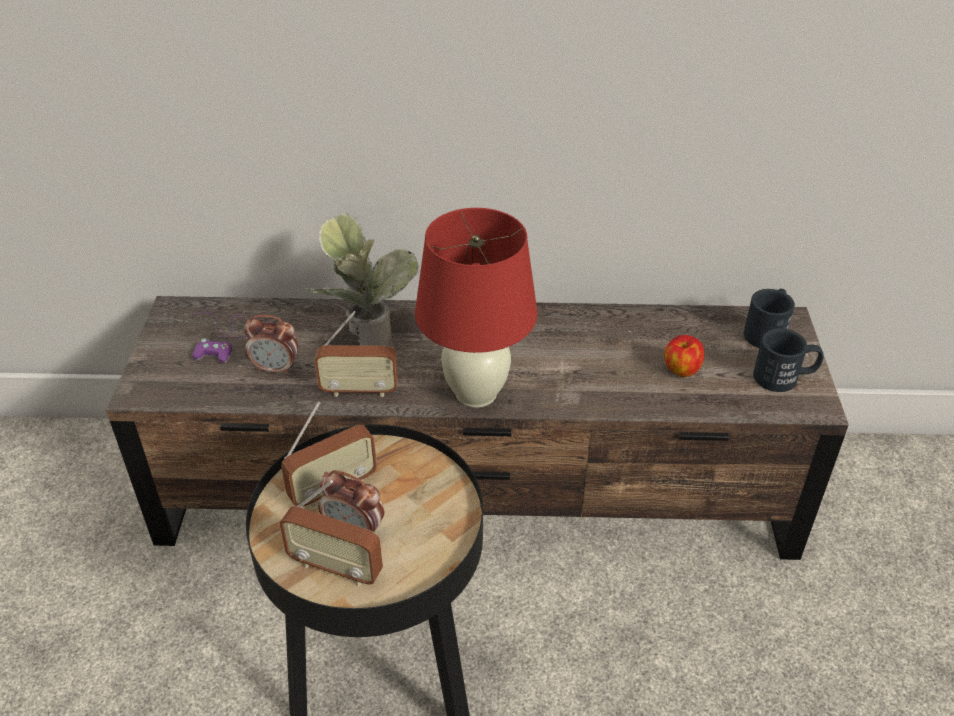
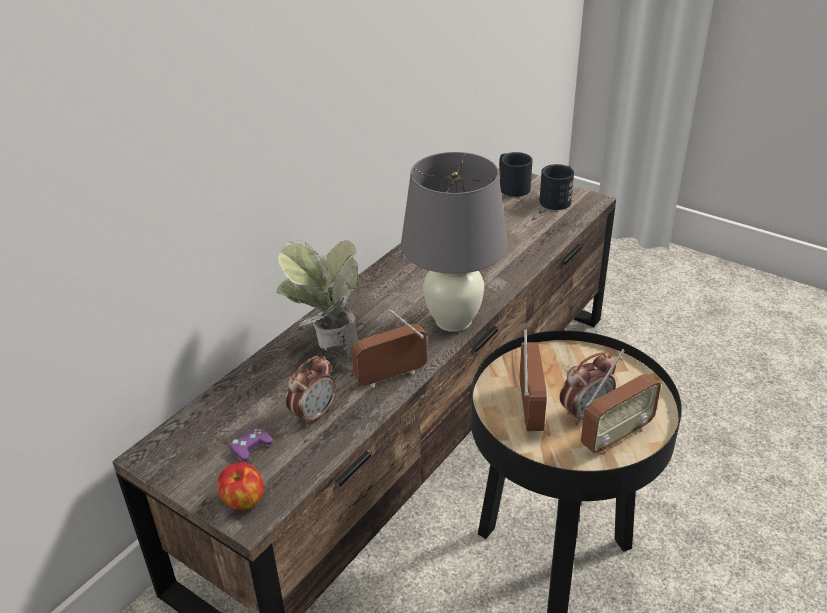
camera: 55 degrees left, 5 degrees down
(359, 390) = (391, 377): radio -> radio turned 150 degrees counterclockwise
(476, 393) = (453, 320): red table lamp -> grey table lamp
(681, 370) = (515, 230): apple -> apple (243, 501)

